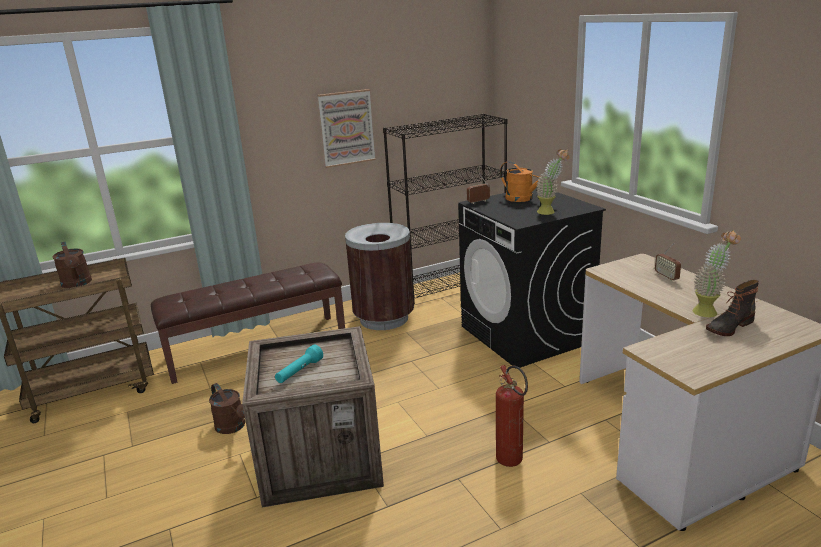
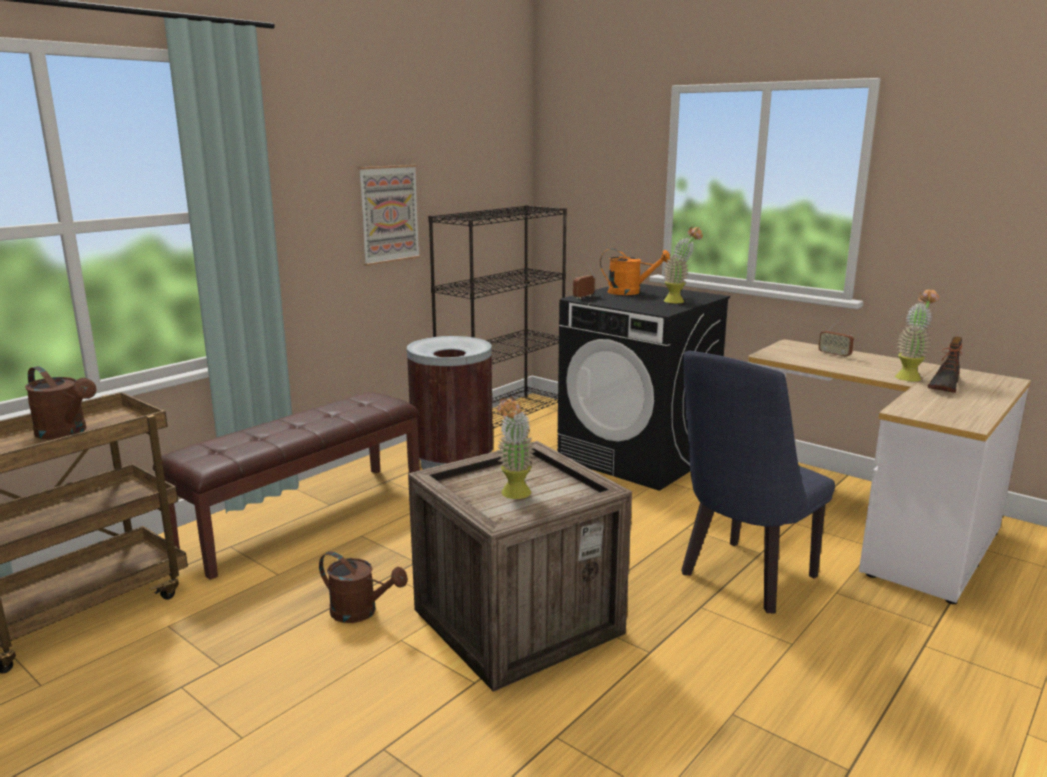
camera: 25 degrees left, 5 degrees down
(299, 372) = (514, 496): turquoise flashlight -> potted plant
(512, 463) = (743, 580): fire extinguisher -> blue chair

